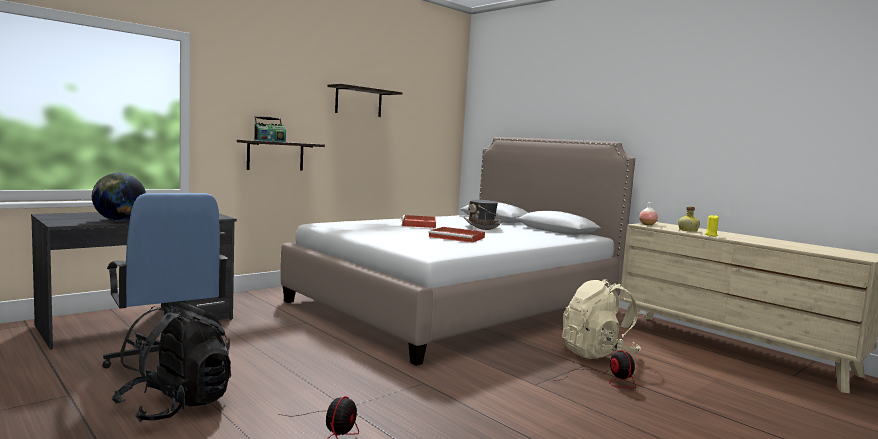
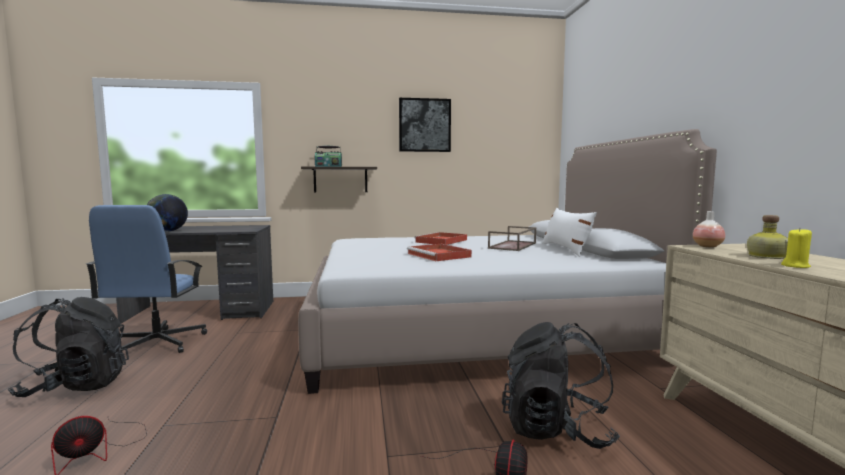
camera: 35 degrees right, 0 degrees up
(358, 101) = (424, 125): shelf -> picture
(482, 226) = (513, 246): grey hat -> brown tray
(524, 228) = (566, 249): none -> white pillow
(597, 353) = (556, 430): beige backpack -> black backpack

